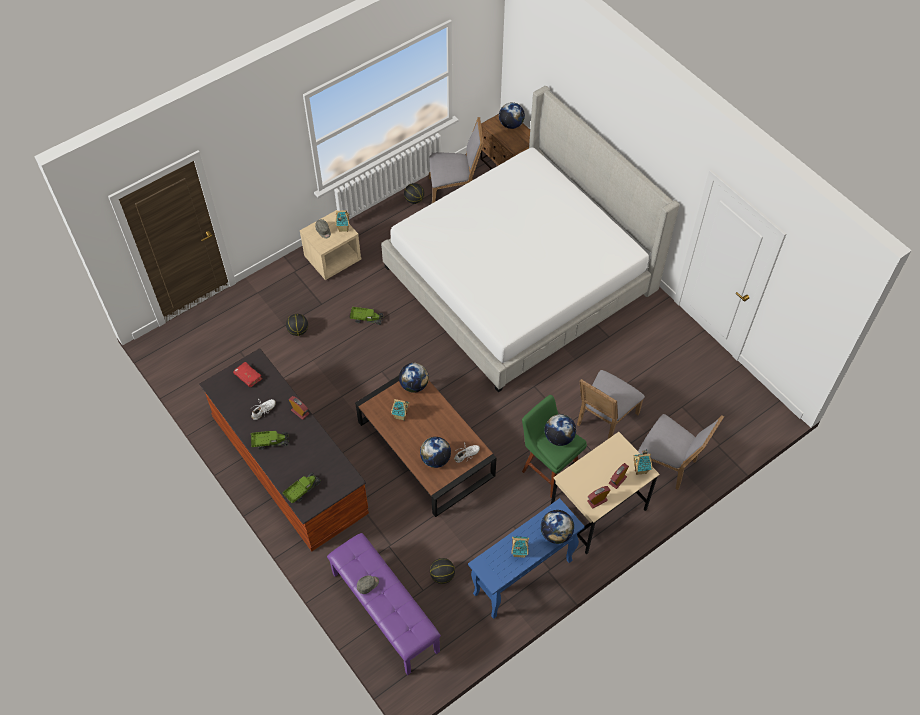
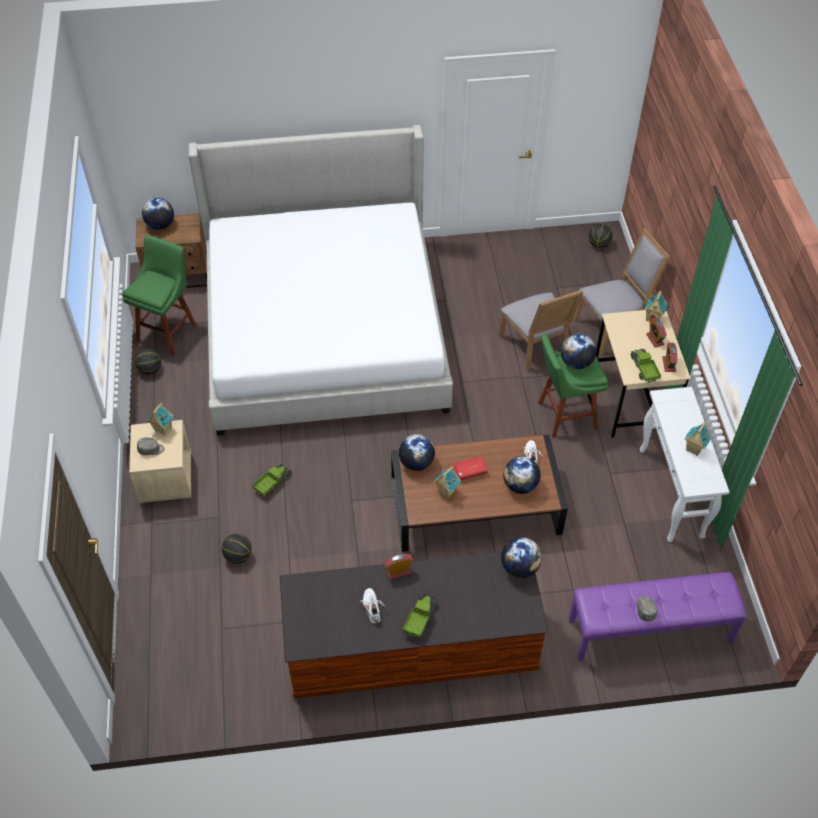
camera: 60 degrees left, 5 degrees down
(248, 376) = (312, 604): red book -> red book (470, 471)
(302, 490) = (504, 613): toy truck -> toy truck (643, 369)
(442, 575) = (634, 559): basketball -> basketball (599, 244)
(454, 190) = (168, 331): grey chair -> green stool
(522, 578) = (671, 493): blue console table -> white console table
(556, 533) = (688, 411): globe -> globe (519, 567)

